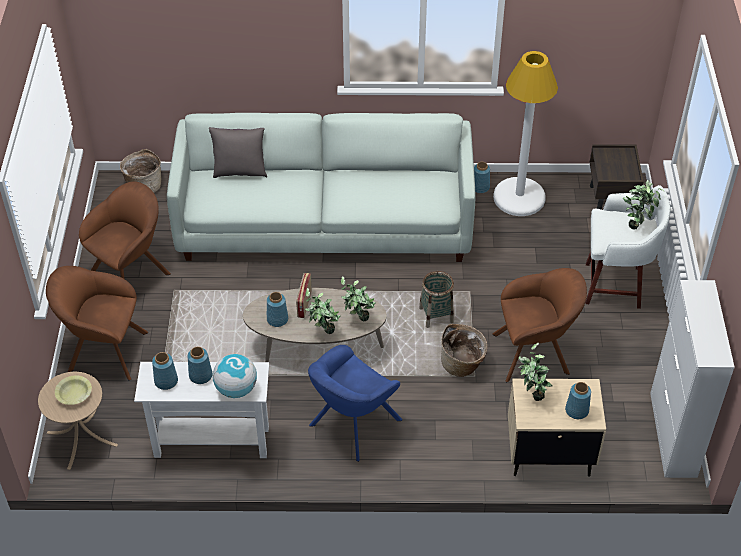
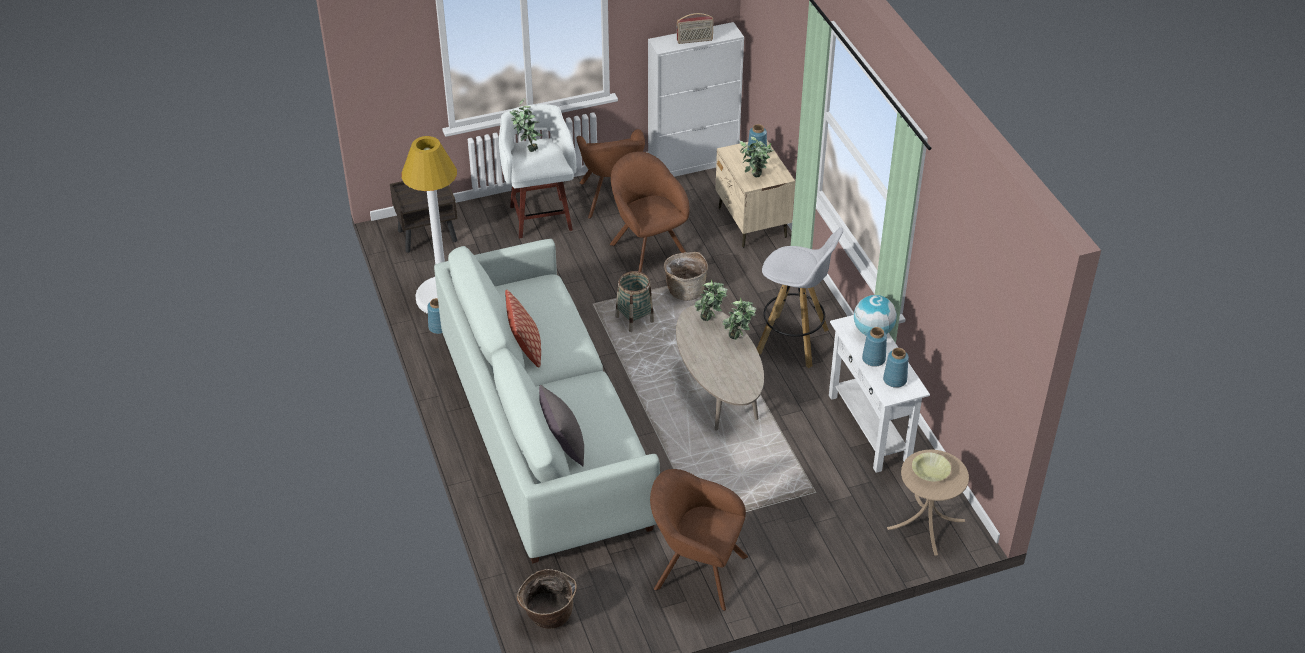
camera: 110 degrees left, 5 degrees down
(103, 350) = (812, 552): brown armchair -> brown armchair (612, 199)
(278, 319) = (739, 375): blue vase -> none
(304, 304) = (710, 363): radio -> radio (695, 40)
(352, 425) = (794, 342): blue armchair -> white stool
(361, 174) = (525, 349): none -> pillow

